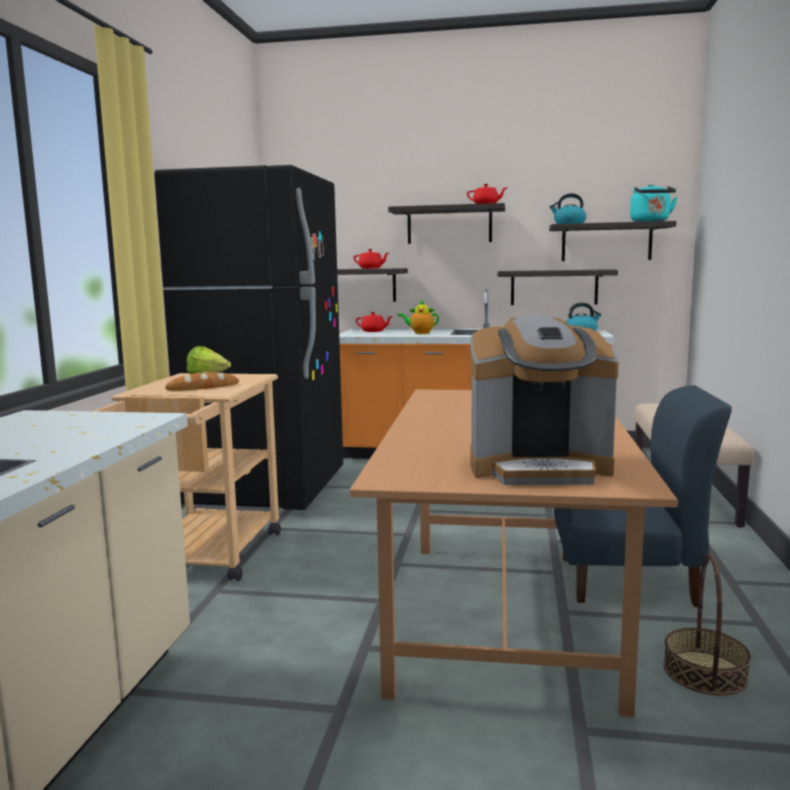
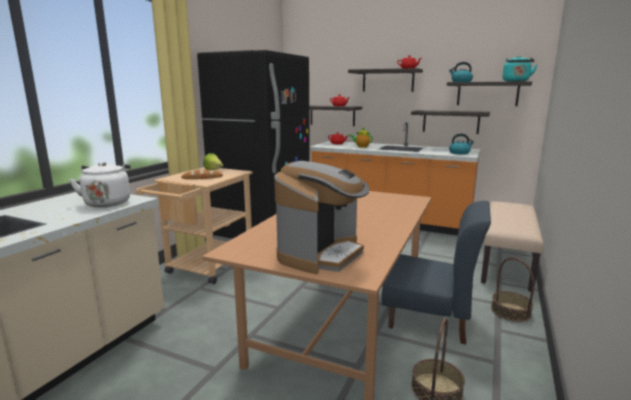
camera: 15 degrees right, 5 degrees up
(102, 425) = (108, 202): none -> white kettle
(539, 468) = (321, 254): coffee machine -> coffee machine turned 75 degrees counterclockwise
(732, 556) = (511, 311): none -> basket

